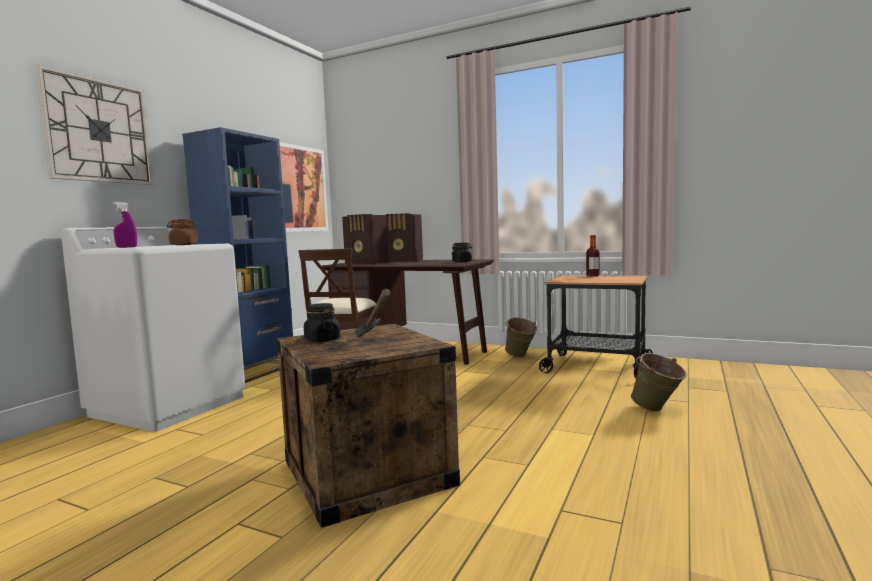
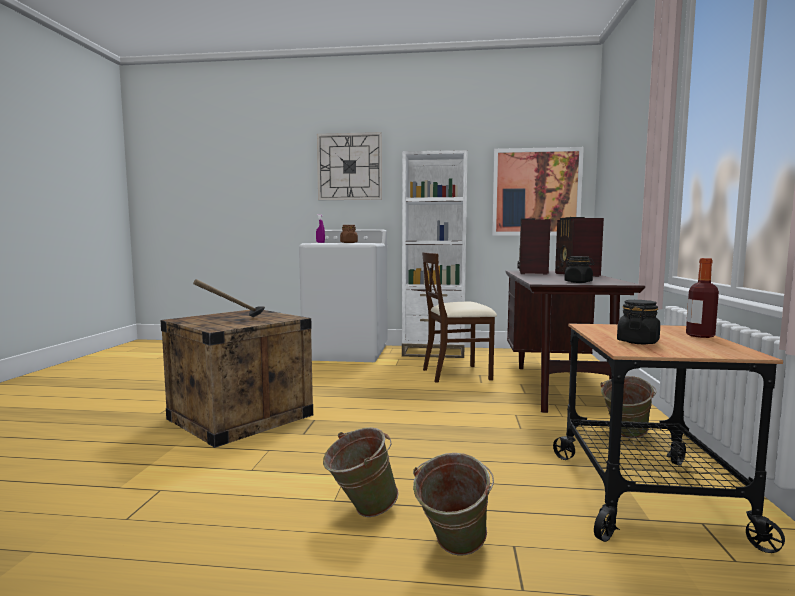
camera: 70 degrees right, 0 degrees up
(252, 371) = (433, 352): blue bookcase -> white bookcase
(322, 339) = (246, 313): black jar -> black jar (637, 342)
(611, 428) = (360, 511): none -> green bucket

